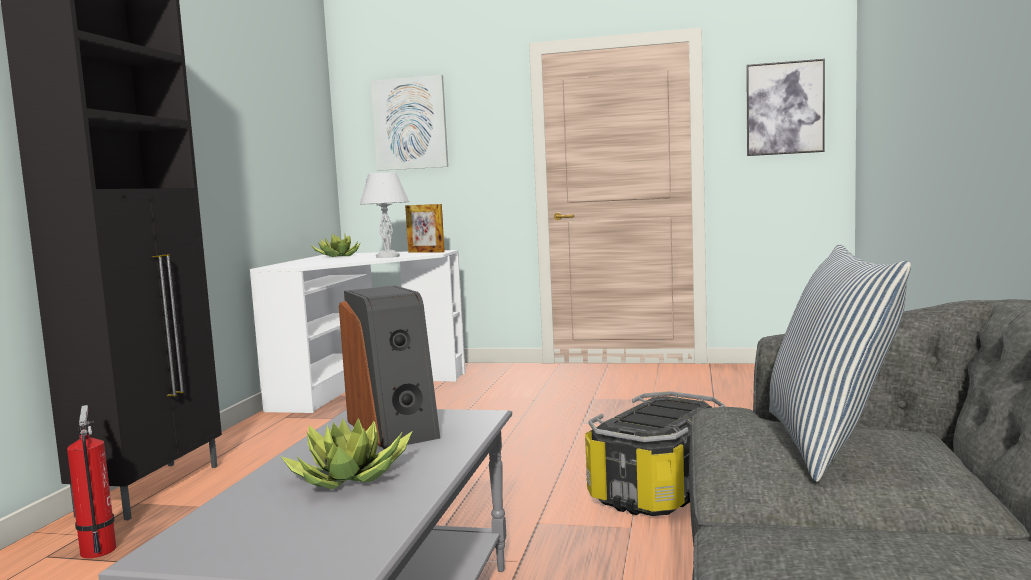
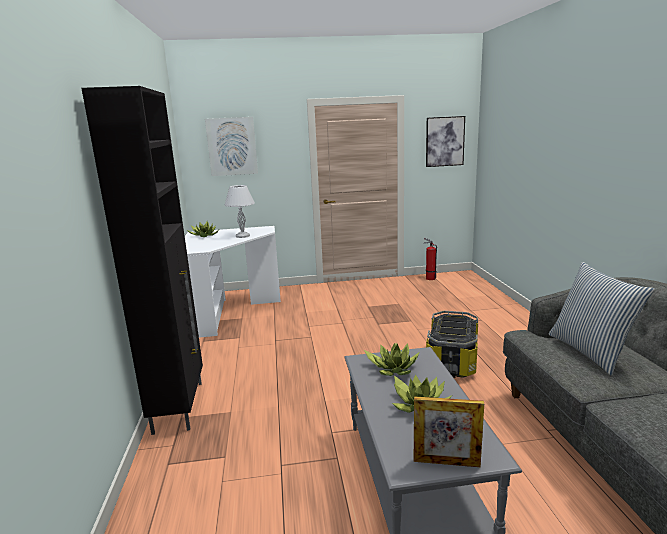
camera: 20 degrees left, 10 degrees up
(98, 548) = (195, 452): fire extinguisher -> fire extinguisher (429, 278)
(394, 428) = (393, 368): speaker -> potted plant
(426, 252) = (258, 229): picture frame -> picture frame (446, 462)

